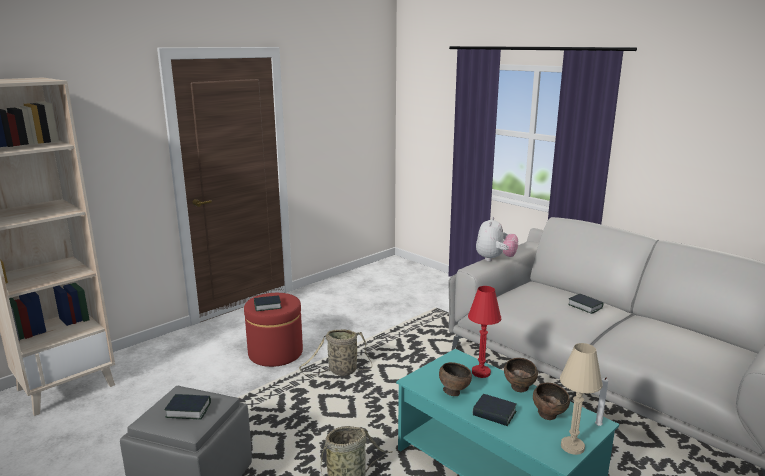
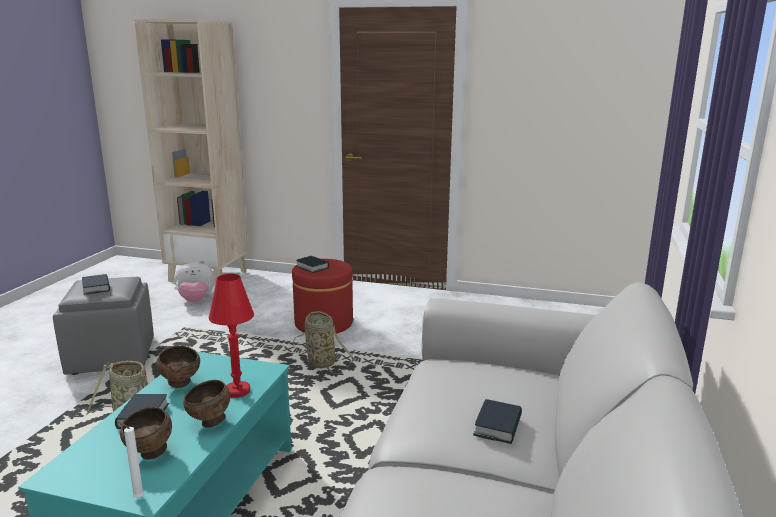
camera: 60 degrees right, 0 degrees up
(495, 259) = (498, 308): plush toy -> plush toy (196, 301)
(572, 447) = (81, 482): beige table lamp -> none

